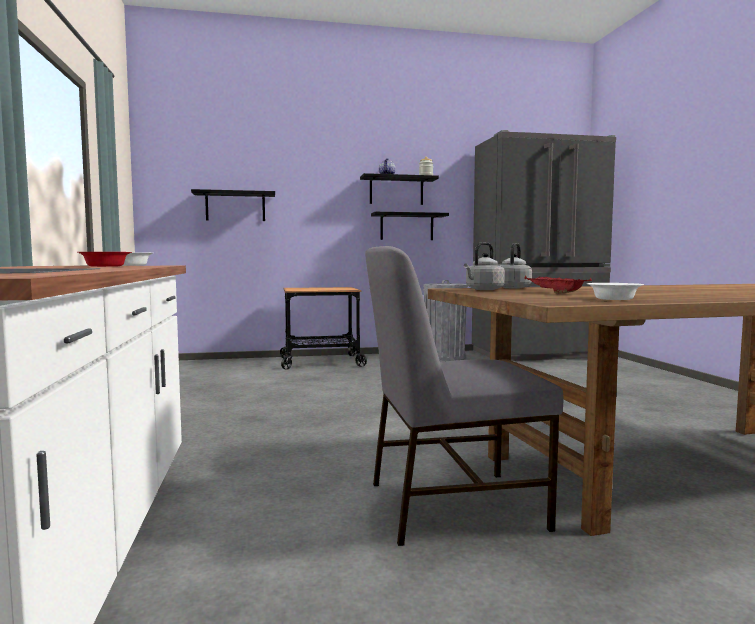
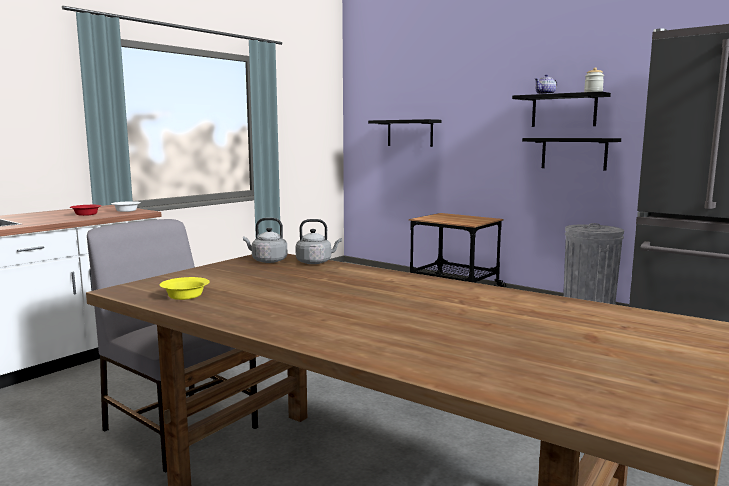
camera: 50 degrees right, 5 degrees up
(554, 292) = (253, 277): red tray -> none
(614, 299) = (186, 296): white bowl -> yellow bowl

